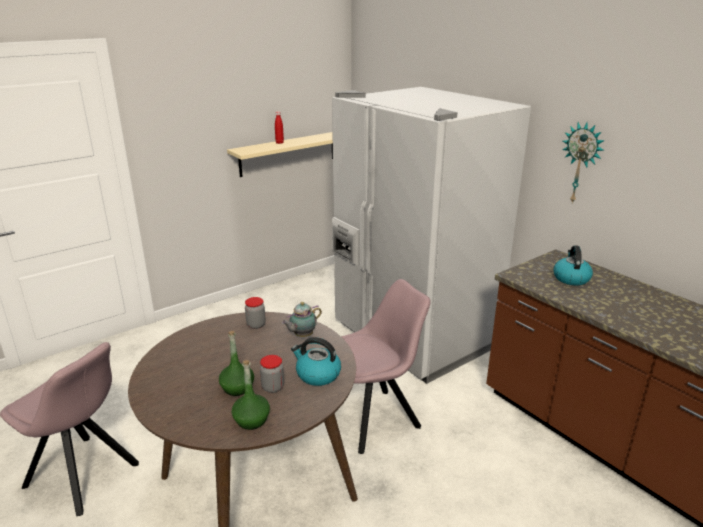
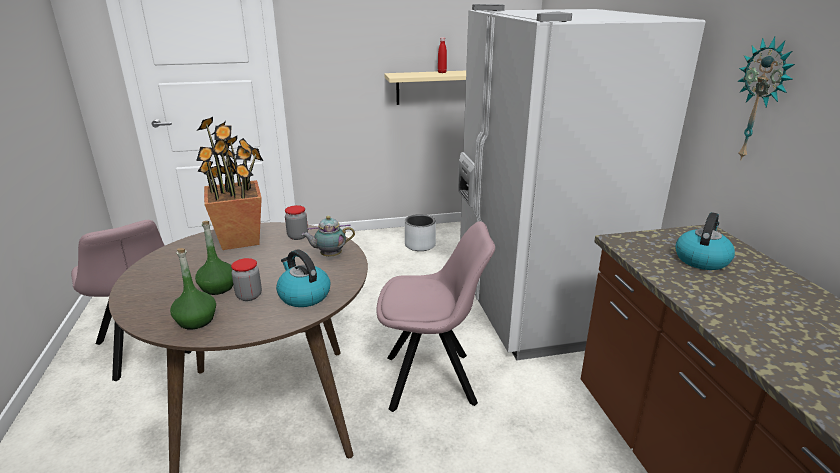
camera: 25 degrees right, 0 degrees up
(207, 340) = (241, 239): none -> potted plant
(282, 304) = (420, 245): none -> grey planter

